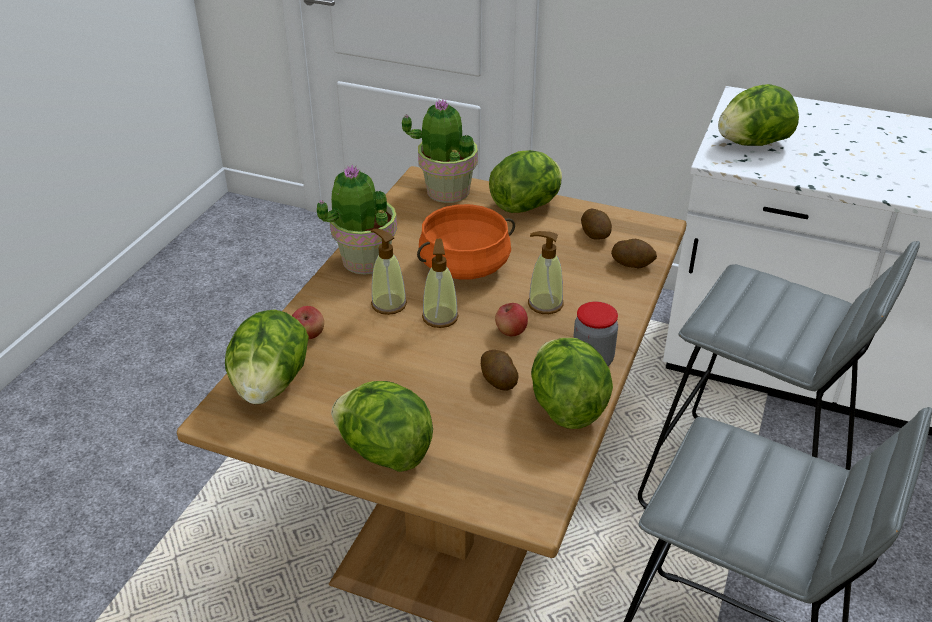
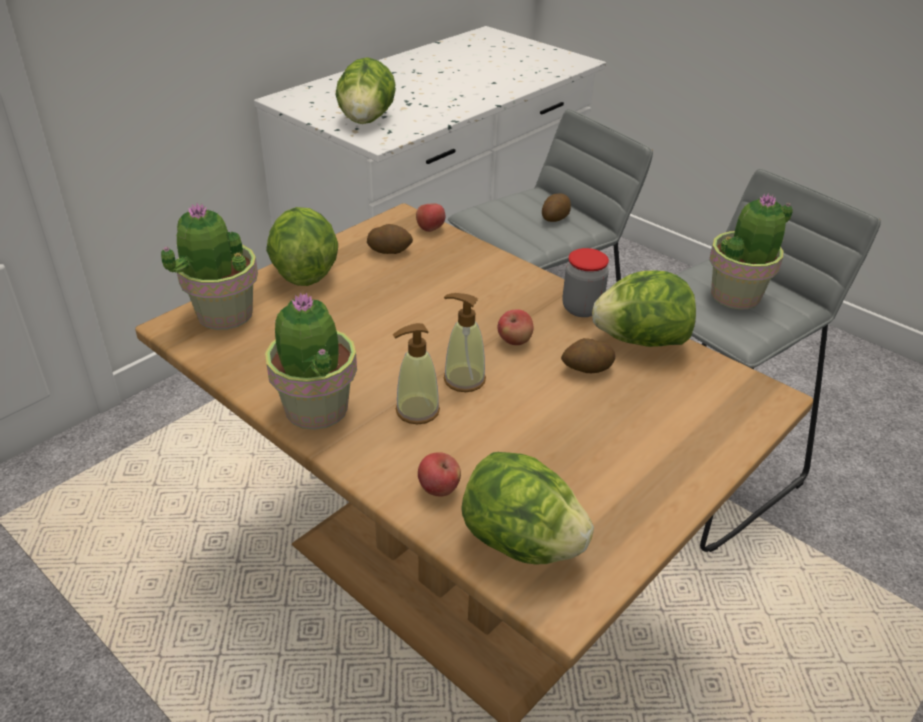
camera: 70 degrees left, 0 degrees up
(384, 452) = (669, 471): lettuce -> none
(464, 266) = (384, 340): orange cooking pot -> none
(545, 304) = (482, 309): soap dispenser -> none
(632, 264) = (451, 246): potato -> potato (555, 217)
(652, 245) = (430, 229): none -> apple
(756, 490) = (736, 296): none -> potted plant

